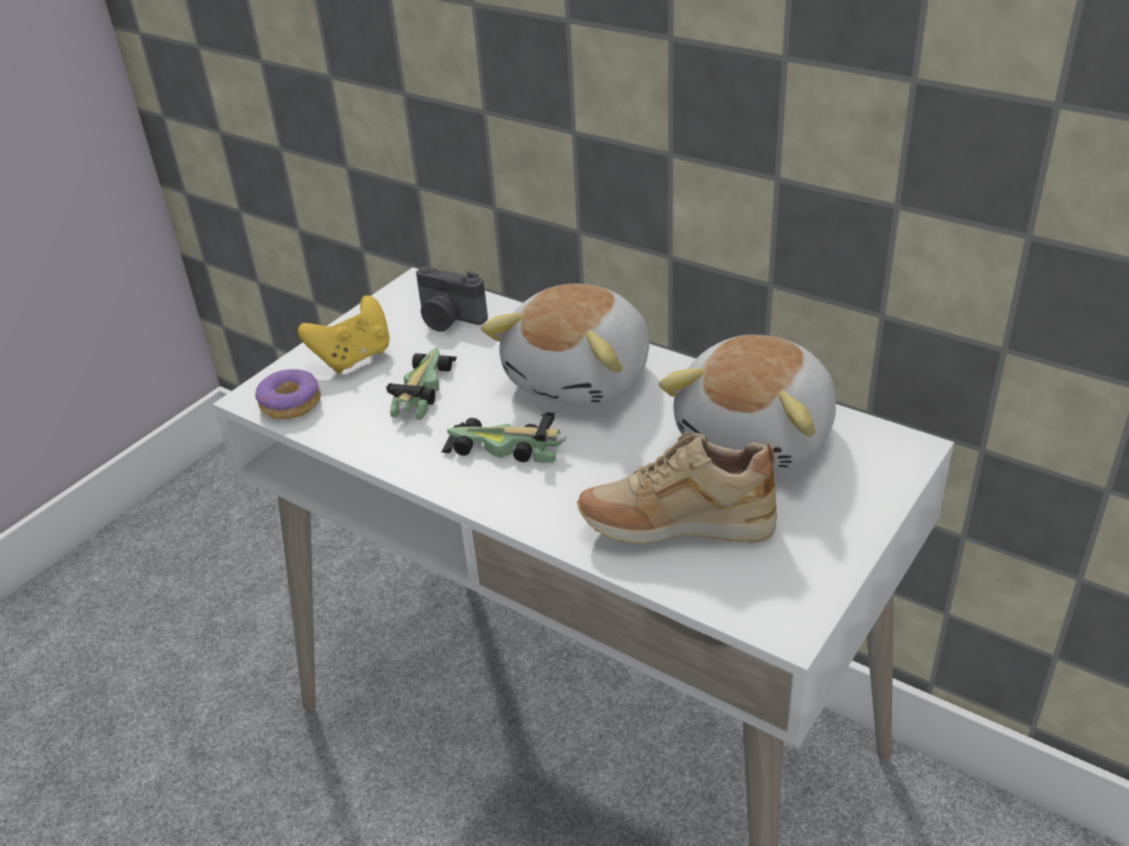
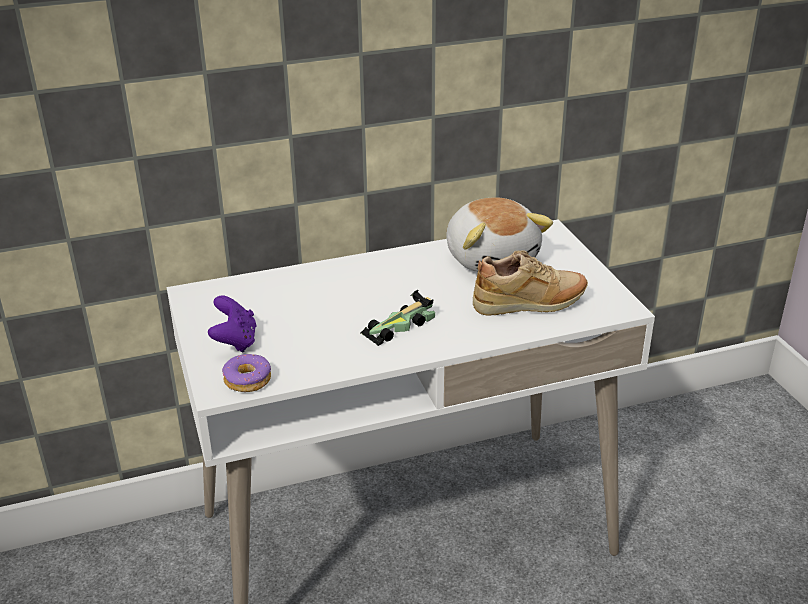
camera: 55 degrees left, 5 degrees down
(354, 358) = (235, 341): yellow game controller -> purple game controller
(422, 389) = (306, 331): toy car -> none
(448, 320) = (249, 296): camera -> none
(582, 377) = (374, 280): plush toy -> none
(676, 528) = (529, 306): beige shoe -> beige shoe turned 135 degrees counterclockwise

